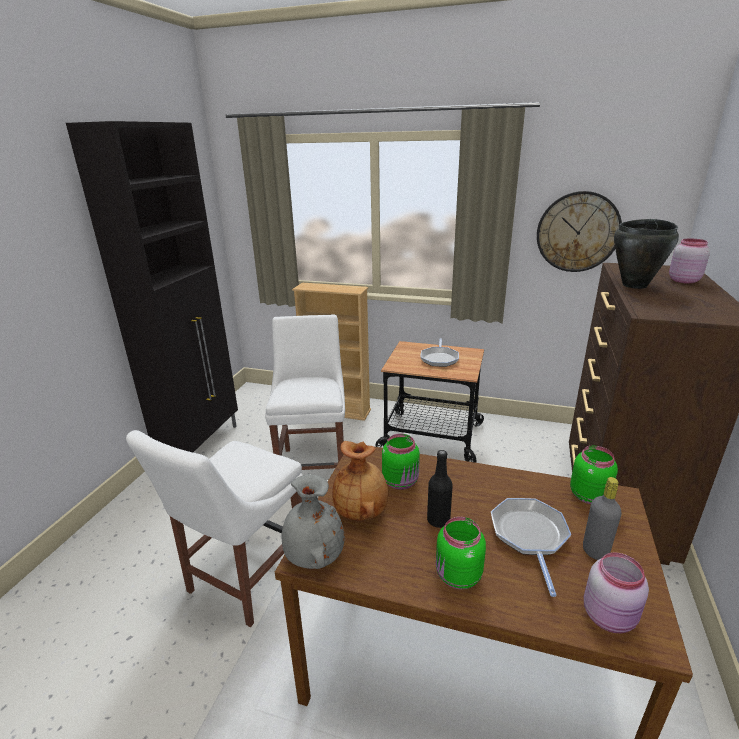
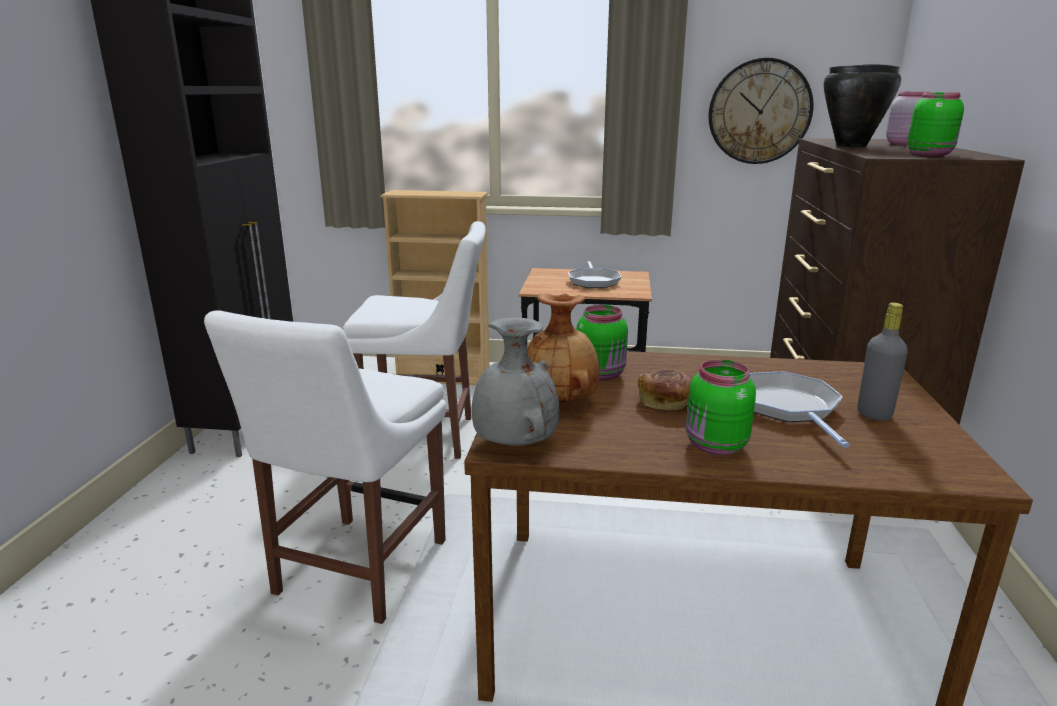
camera: 10 degrees left, 5 degrees down
(314, 464) = (426, 436): white chair -> white chair turned 105 degrees clockwise
(438, 520) = (667, 403): black bottle -> bread
(589, 495) = (845, 372): green jar -> green jar (930, 154)
(610, 617) = (917, 463): pink jar -> none

